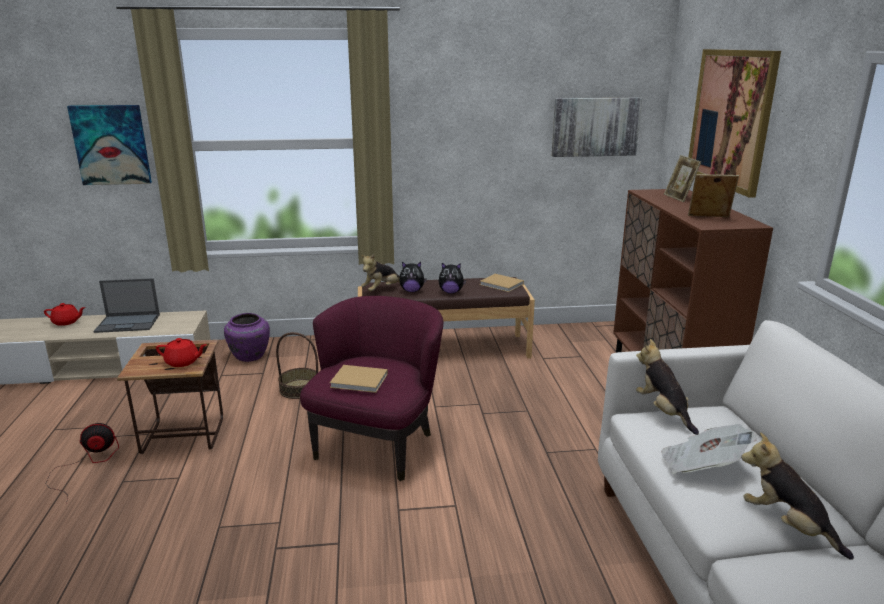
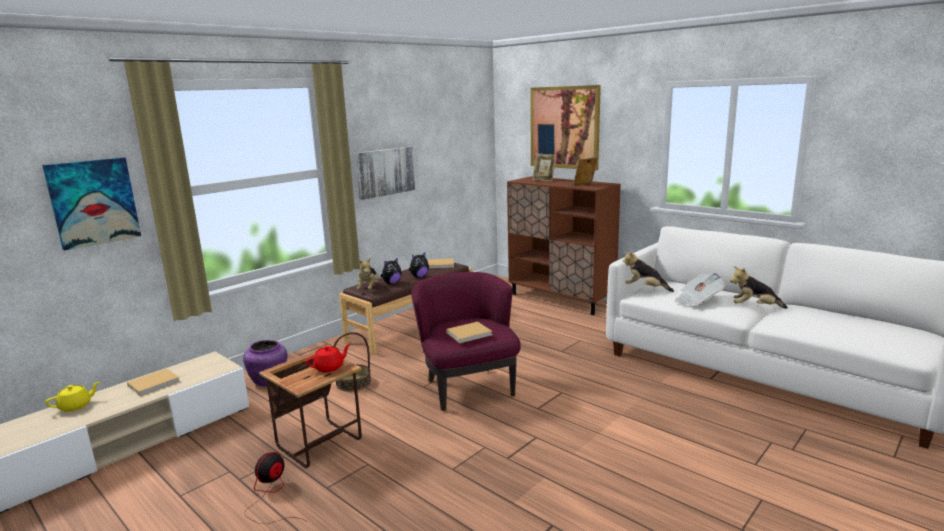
camera: 40 degrees left, 5 degrees down
(66, 322) = (76, 406): red teapot -> yellow teapot
(128, 323) = (155, 383): laptop -> beige book
(595, 127) = (462, 144): picture -> picture (385, 172)

